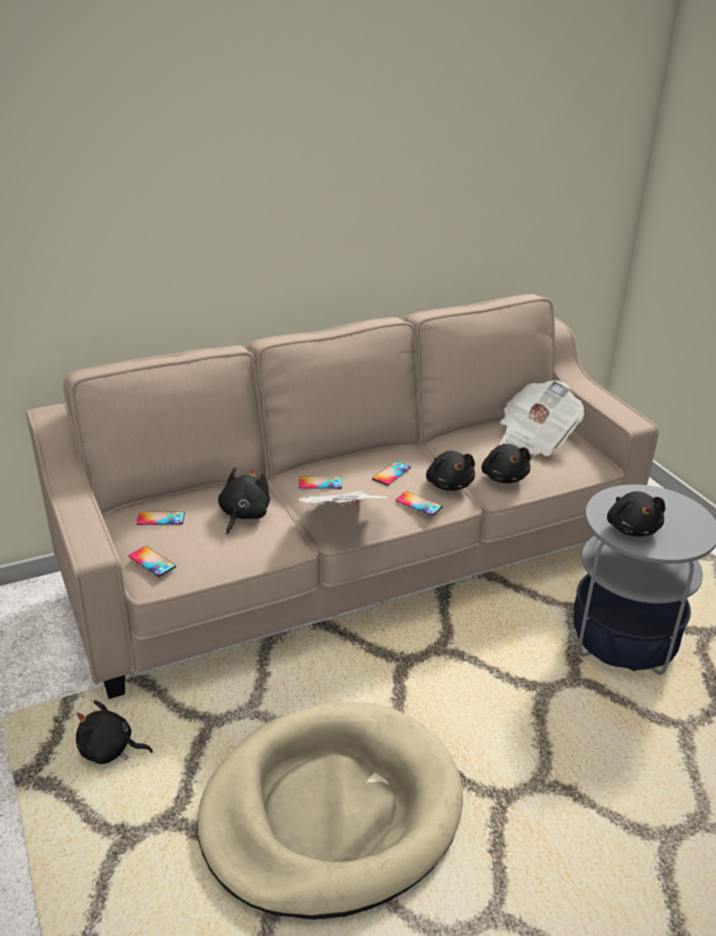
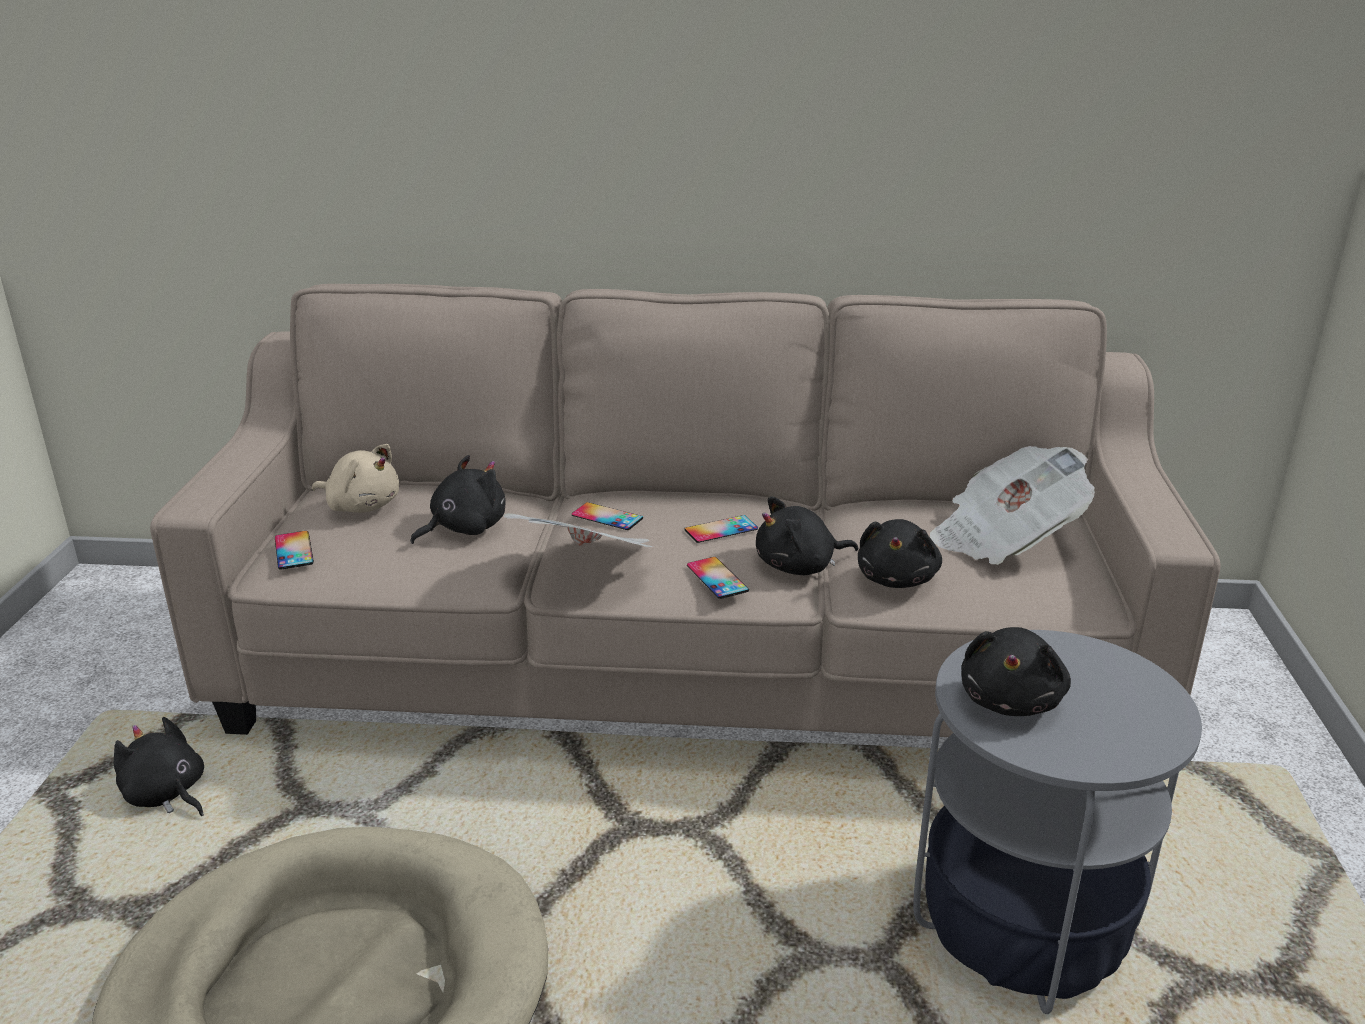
camera: 30 degrees right, 5 degrees down
(160, 518) = (361, 506): phone -> beige plush toy
(449, 484) = (800, 567): black plush toy -> black plush toy turned 60 degrees clockwise

